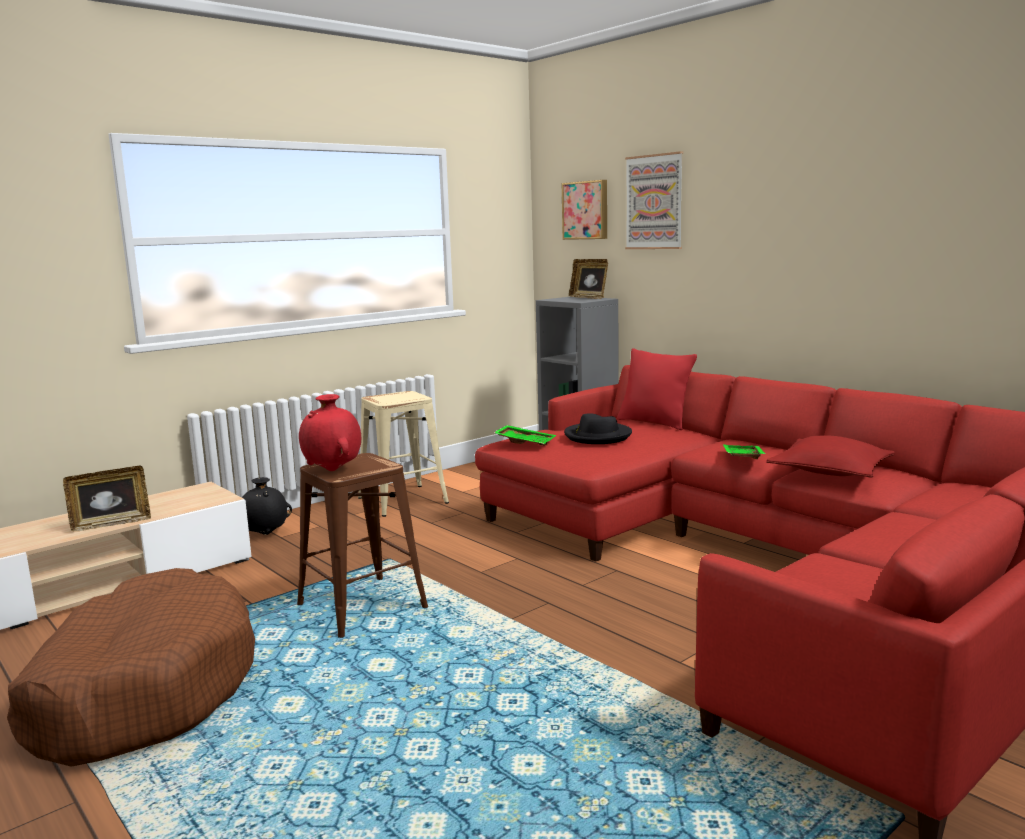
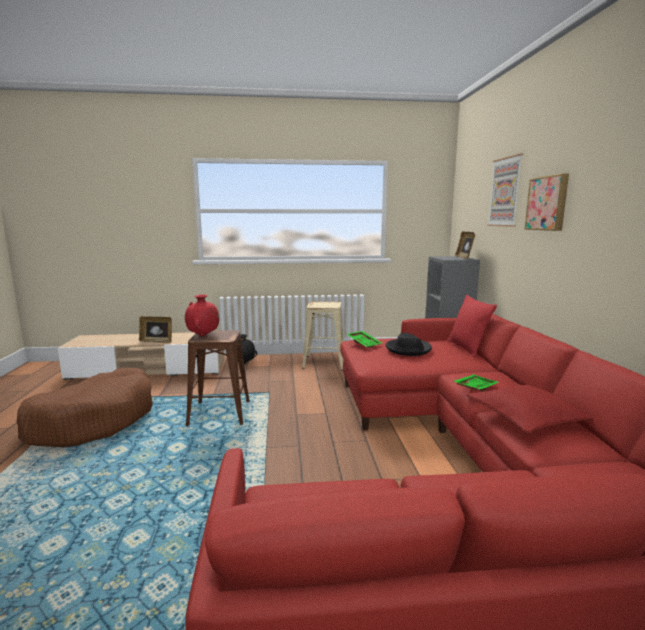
camera: 35 degrees right, 0 degrees up
(586, 210) = (474, 199): picture -> picture (548, 203)

